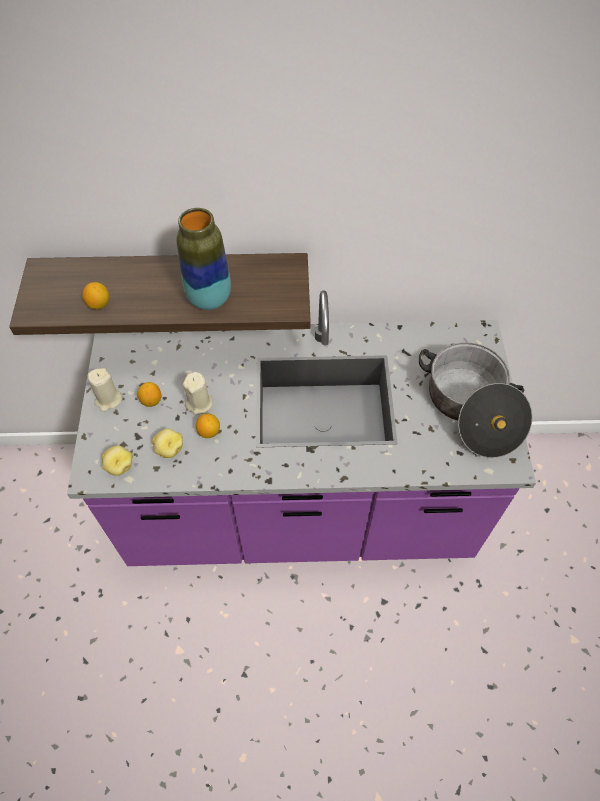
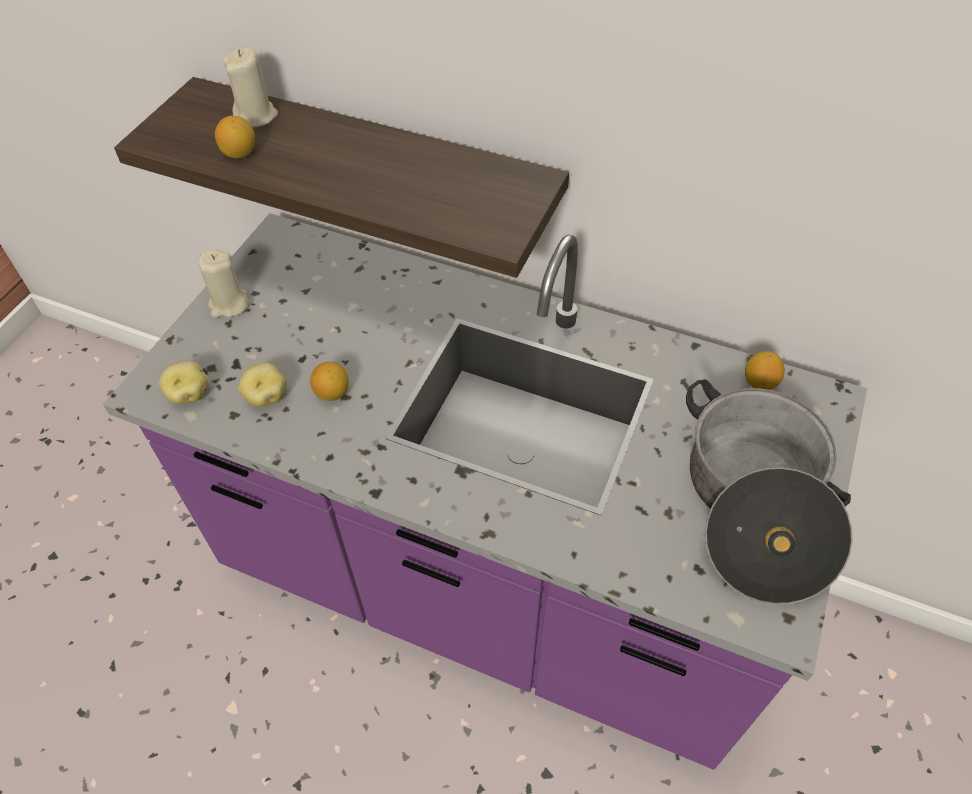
camera: 25 degrees right, 5 degrees down
(151, 401) = (282, 325): lemon -> lemon (759, 383)
(199, 403) = (342, 350): beige candle -> beige candle (256, 116)
(209, 298) = (389, 189): vase -> none

